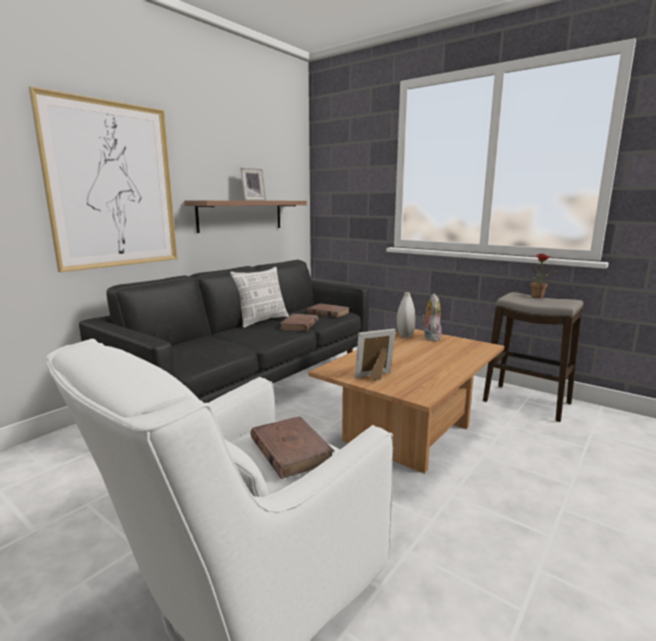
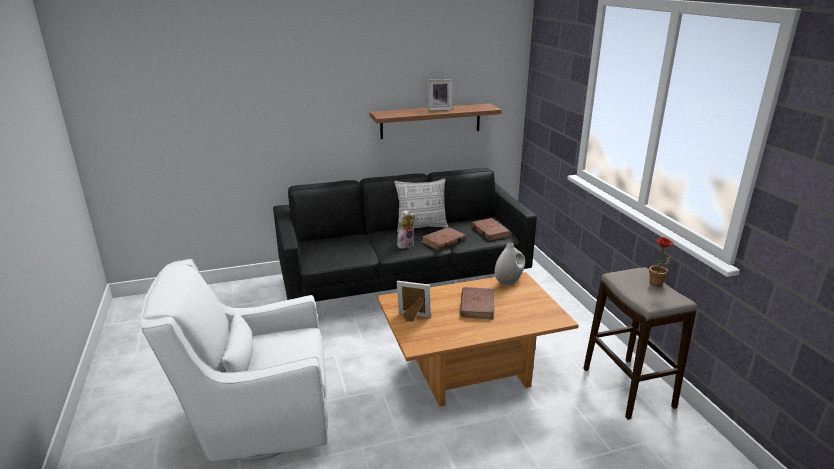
camera: 35 degrees right, 10 degrees up
(113, 186) = (305, 105): picture -> none
(290, 450) = (289, 352): brown book -> brown book (477, 305)
(430, 337) = (525, 292): plush toy -> plush toy (405, 244)

